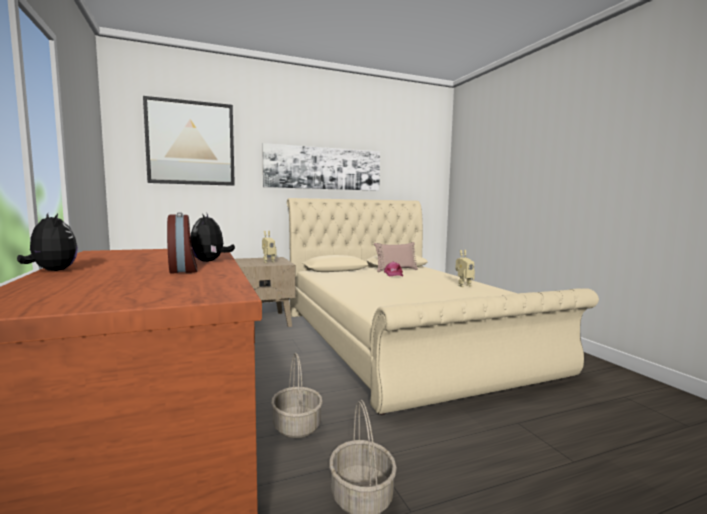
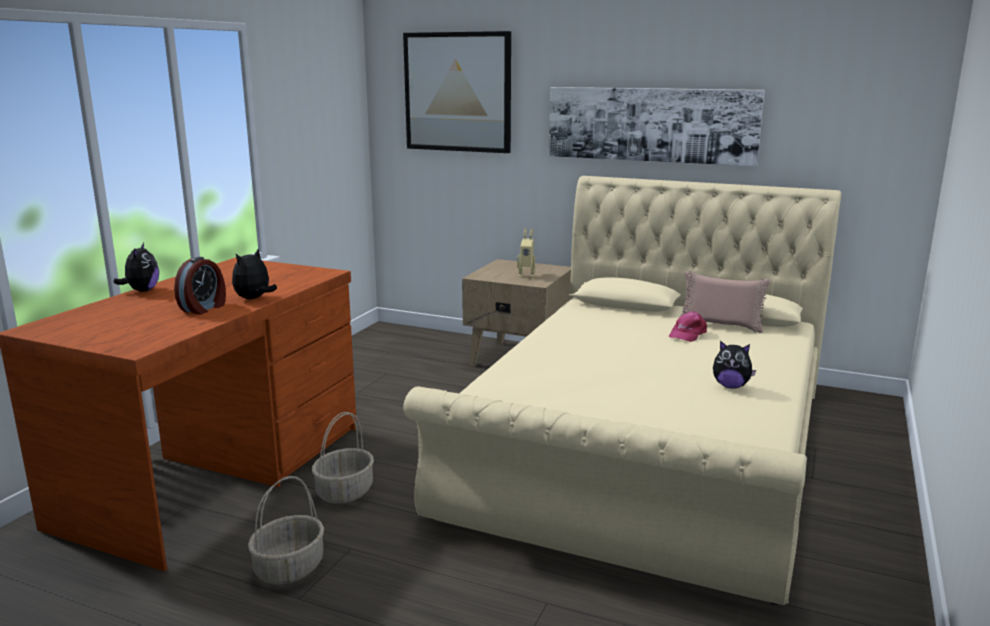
camera: 45 degrees right, 10 degrees up
(463, 285) = (731, 386): toy robot -> plush toy

